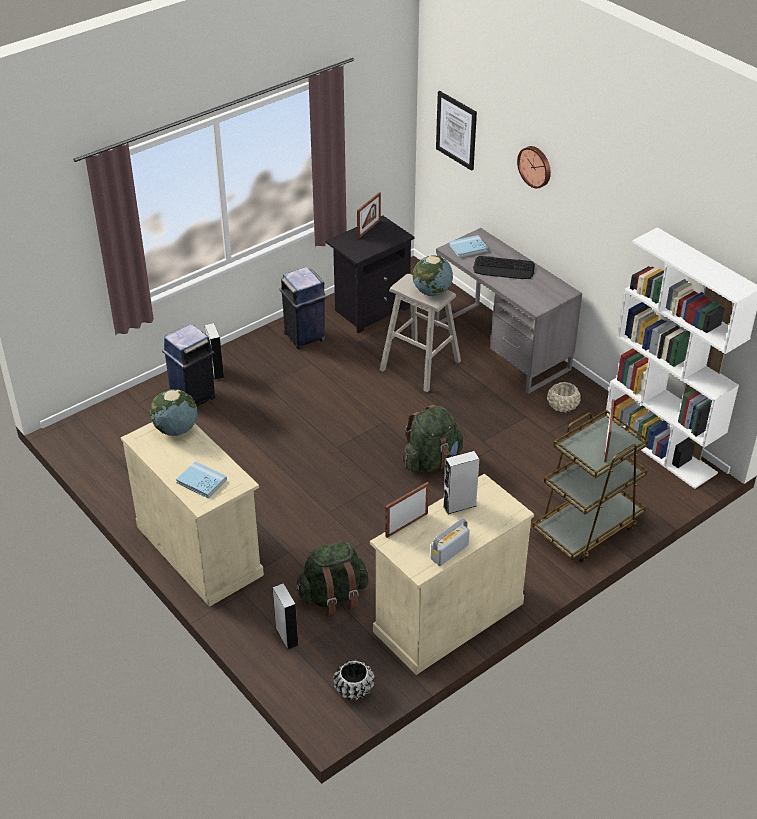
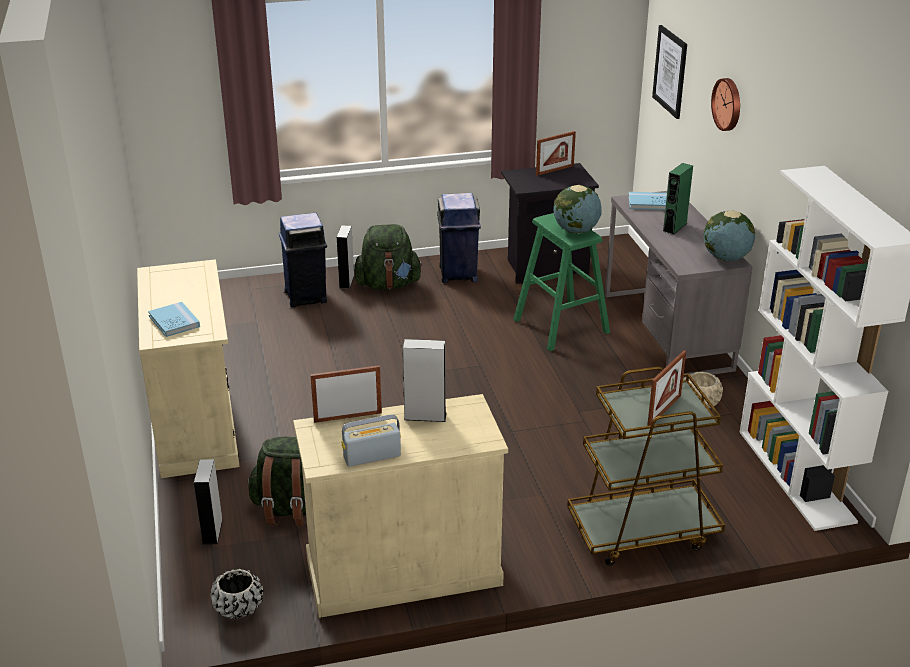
camera: 25 degrees right, 10 degrees down
(176, 429) = (194, 274): globe -> globe (725, 258)
(420, 365) = (561, 326): beige stool -> green stool
(431, 461) = (505, 414): green backpack -> green backpack (388, 285)
(504, 268) = (674, 227): keyboard -> green speaker

